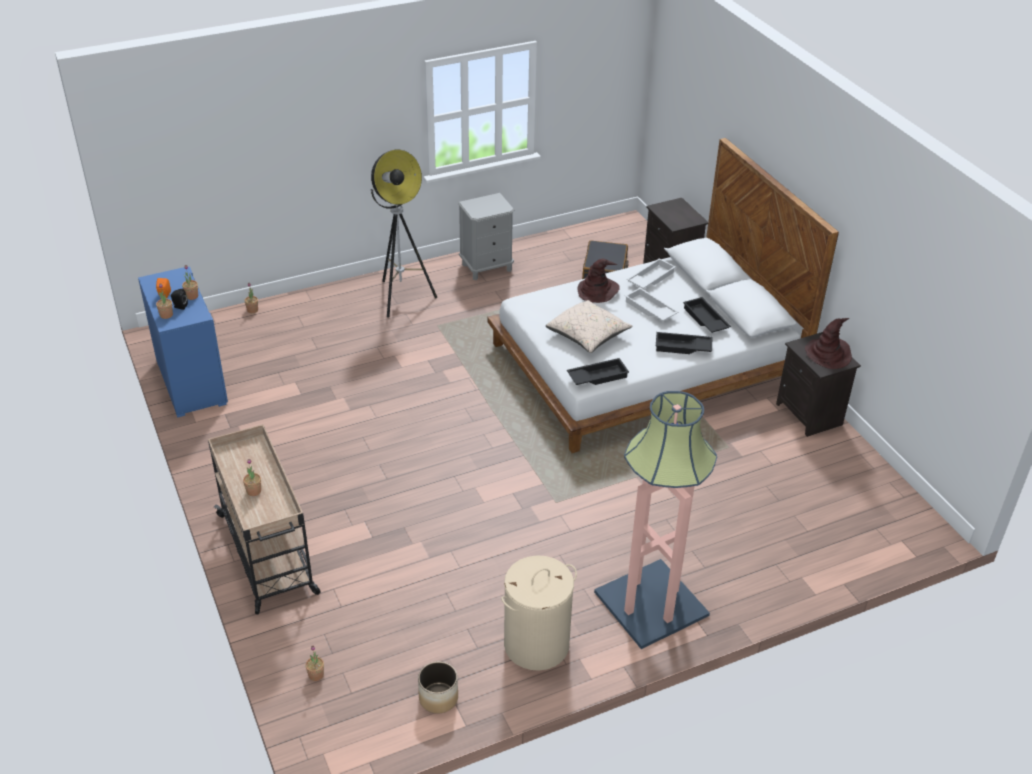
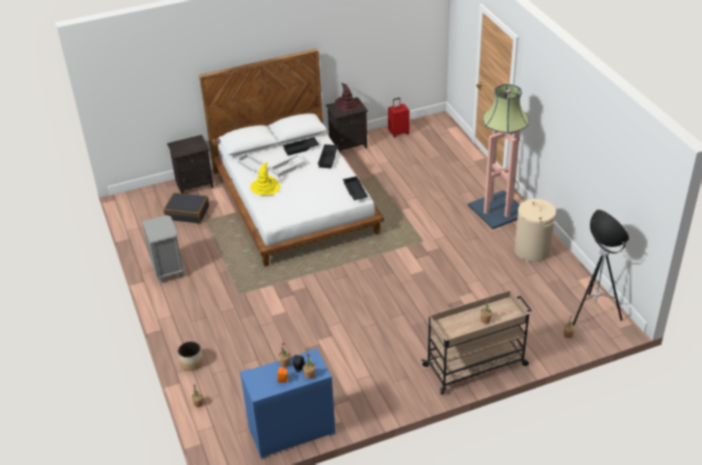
camera: 85 degrees left, 0 degrees up
(401, 297) = (198, 315): floor lamp -> floor lamp (593, 314)
(438, 698) = (574, 286): planter -> planter (192, 363)
(588, 336) = (313, 194): beige pillow -> none
(597, 290) = (265, 187): brown hat -> yellow hat
(865, 475) = (398, 133): none -> red suitcase

